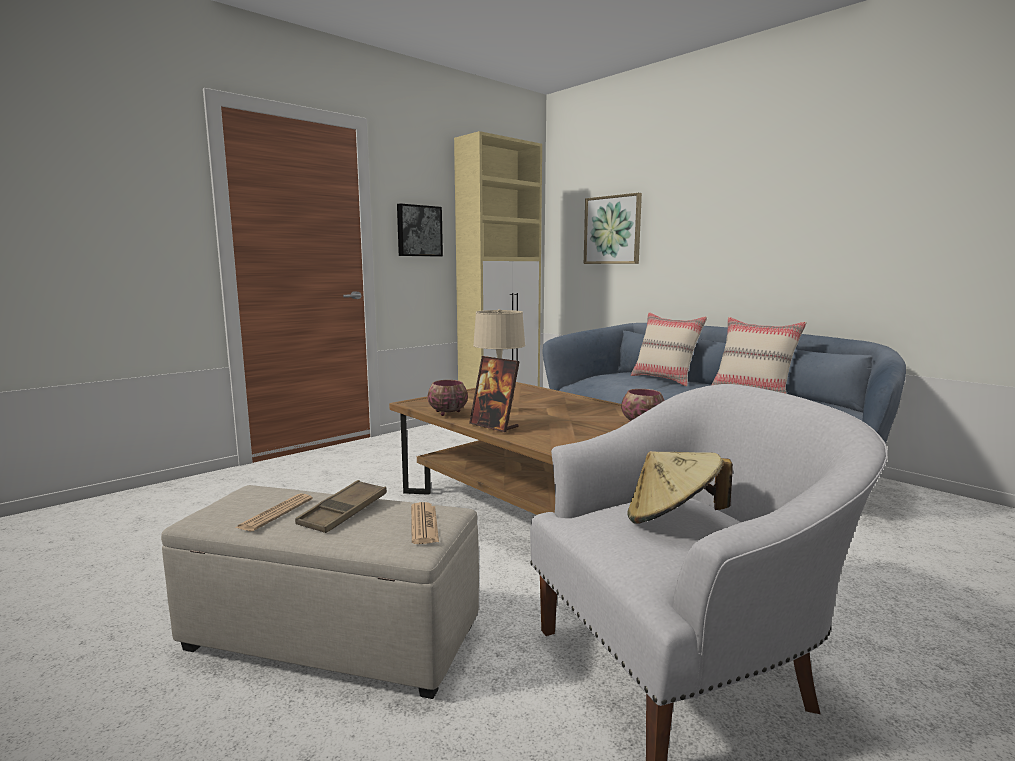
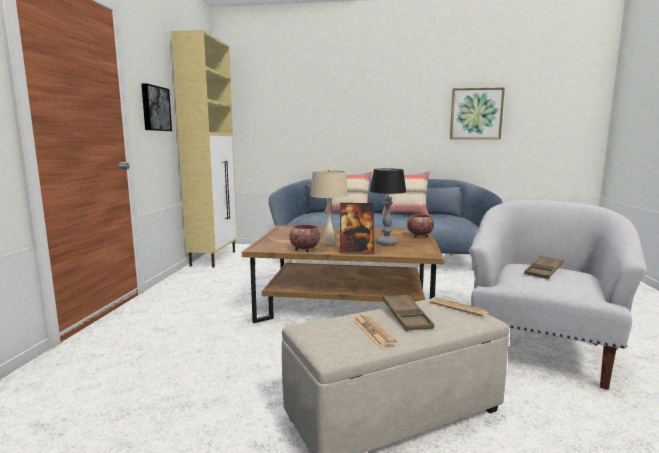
camera: 40 degrees left, 0 degrees up
(564, 425) = (386, 243): none -> table lamp
(612, 230) = (280, 114): picture -> picture (476, 114)
(672, 519) = (543, 271): beige hat -> brown tray

